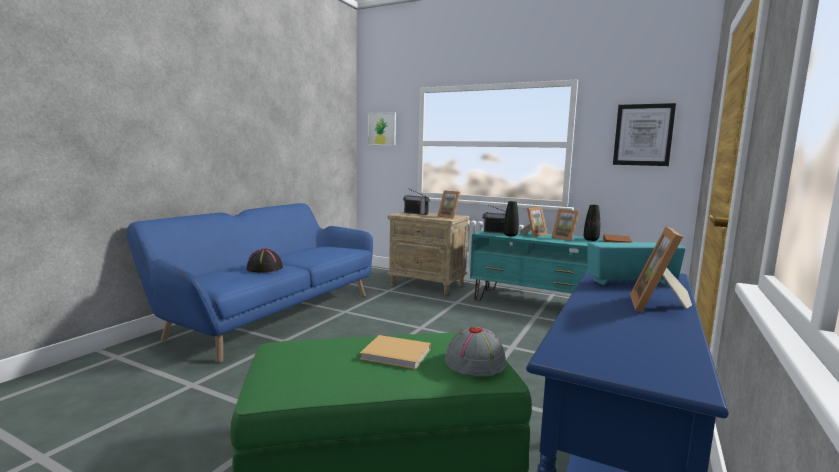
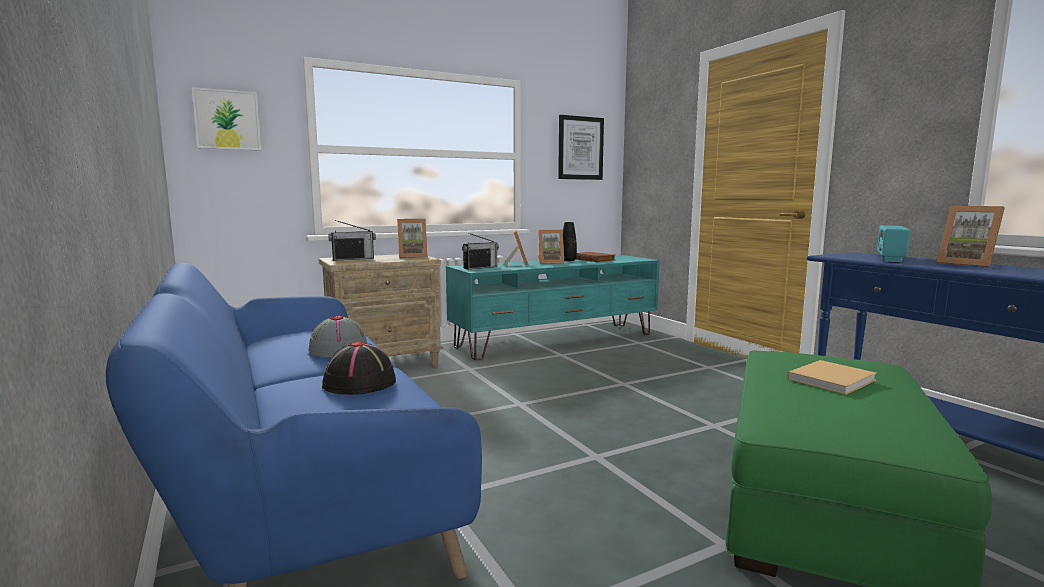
camera: 55 degrees left, 0 degrees up
(475, 362) = (857, 361): grey hat -> grey hat (339, 349)
(510, 235) = (505, 268): black vase -> none

